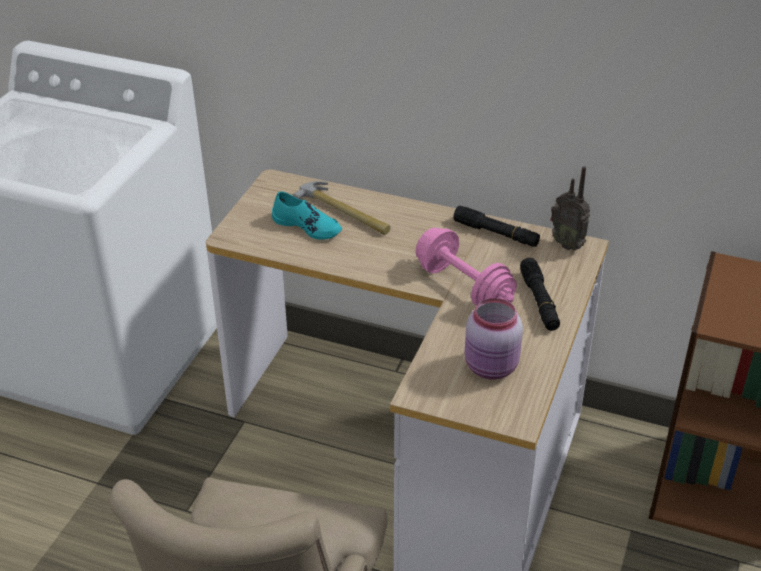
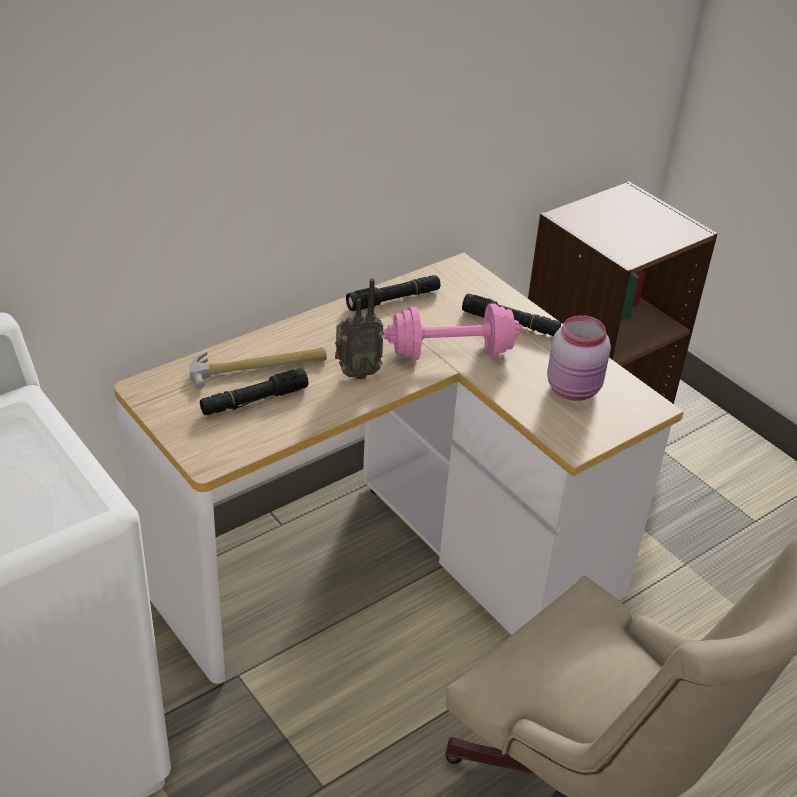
camera: 60 degrees left, 0 degrees up
(307, 226) = (254, 401): turquoise shoe -> black flashlight
(568, 244) = (448, 272): radio -> radio (356, 373)

